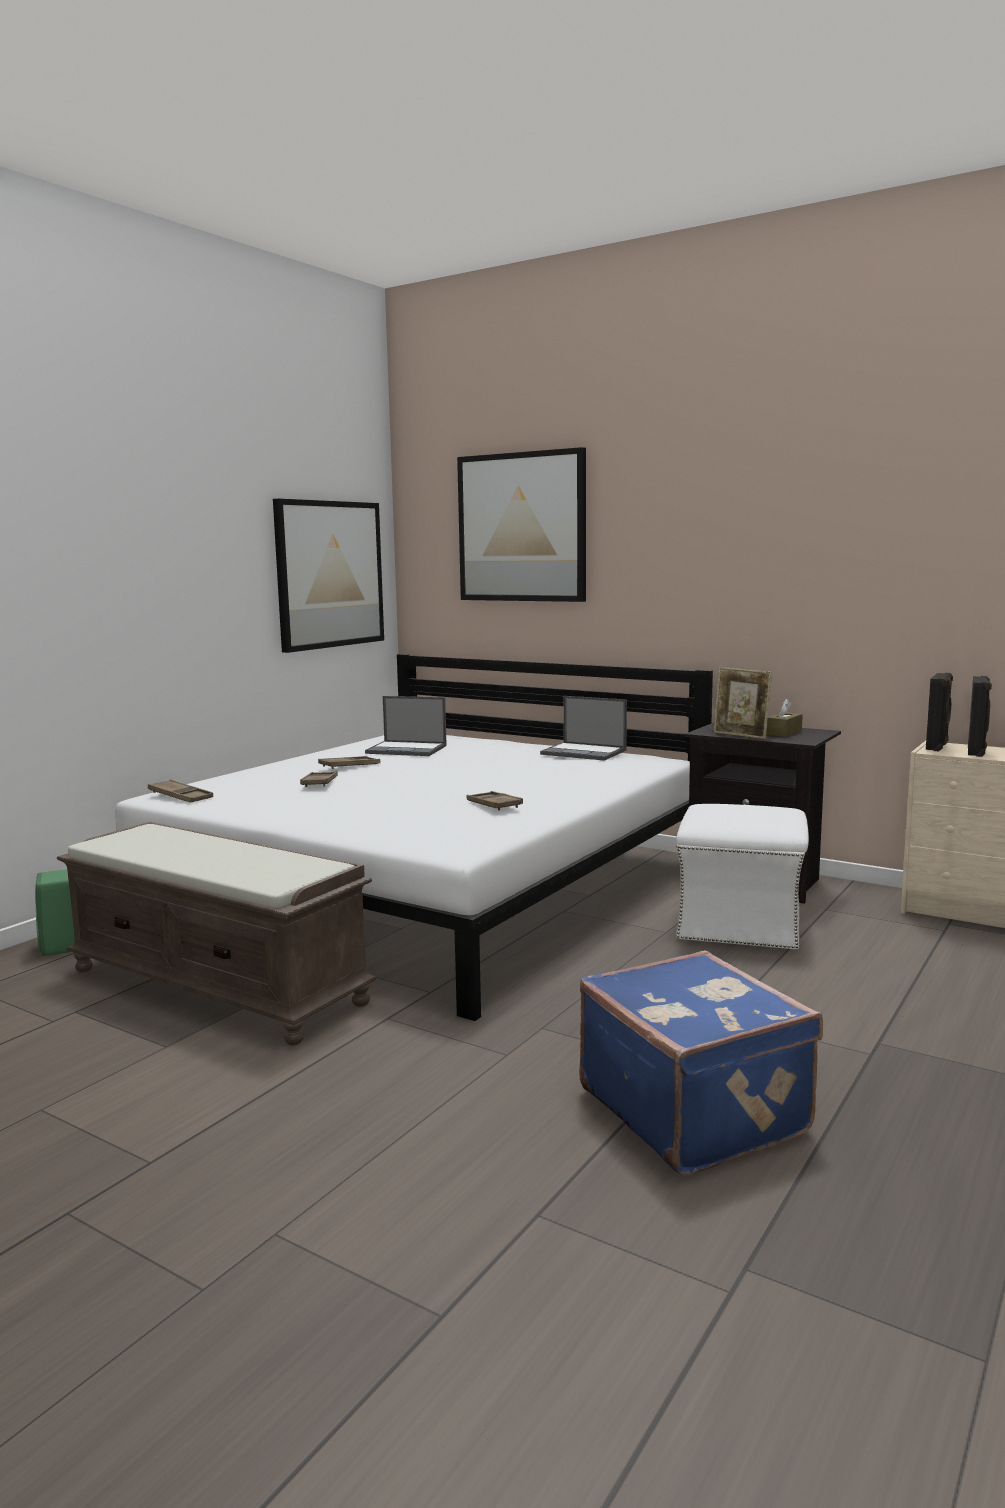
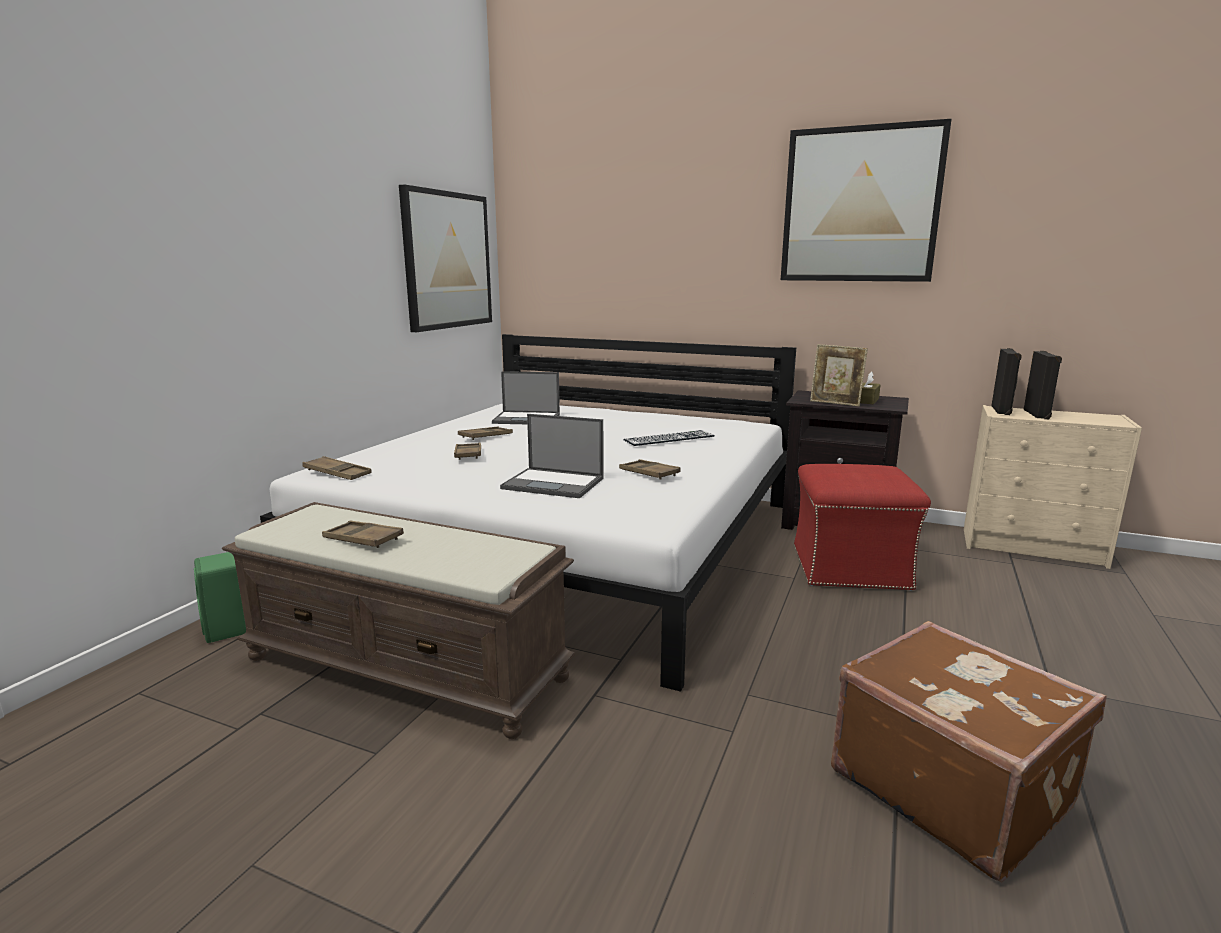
camera: 10 degrees left, 5 degrees up
(179, 853) = (363, 540): none -> brown tray
(522, 527) = (620, 221): picture -> picture (860, 205)
(546, 772) = (669, 438): none -> keyboard
(585, 752) = (685, 418): laptop -> laptop (554, 483)
(695, 1110) = (951, 786): blue suitcase -> brown suitcase
(741, 925) = (851, 567): white ottoman -> red ottoman

